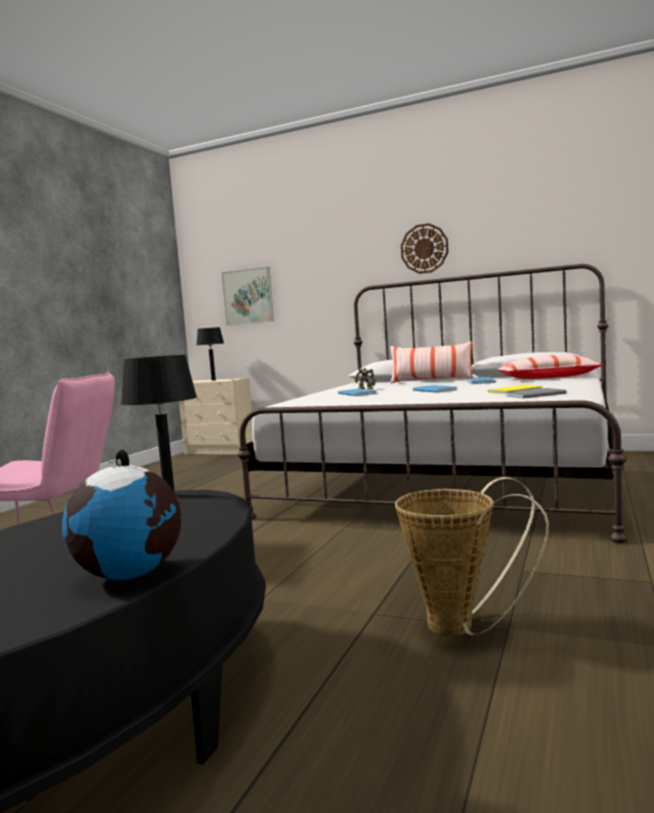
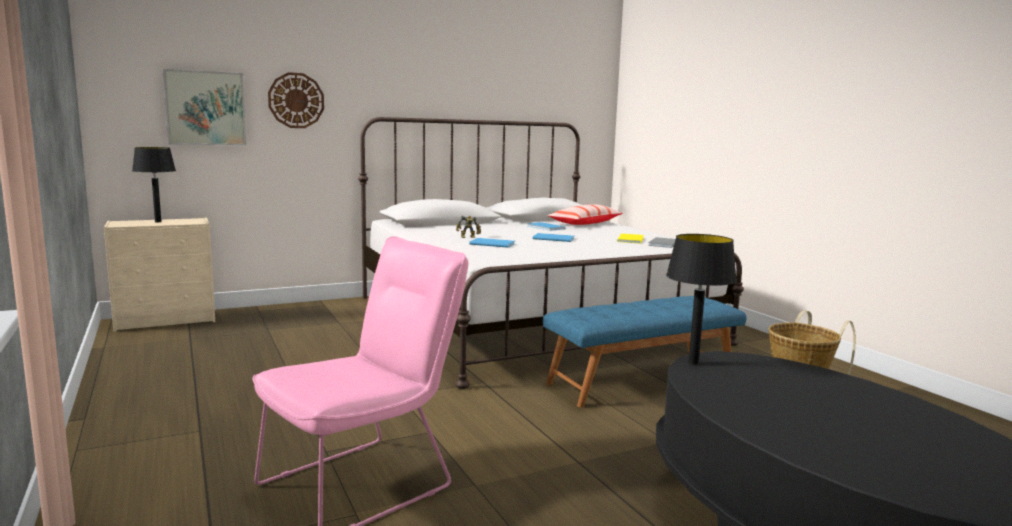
camera: 50 degrees left, 5 degrees up
(131, 575) = (918, 410): globe -> none
(395, 548) = (641, 380): none -> blue bench
(424, 248) = (436, 85): wall clock -> wall clock (296, 100)
(431, 381) = (489, 226): pillow -> none

